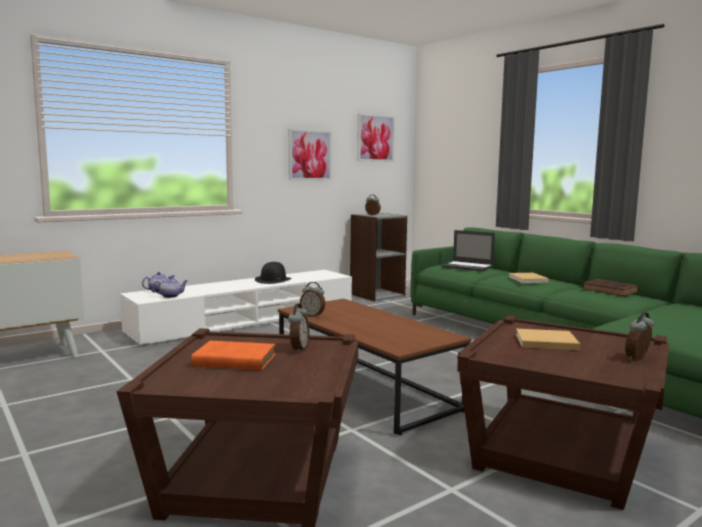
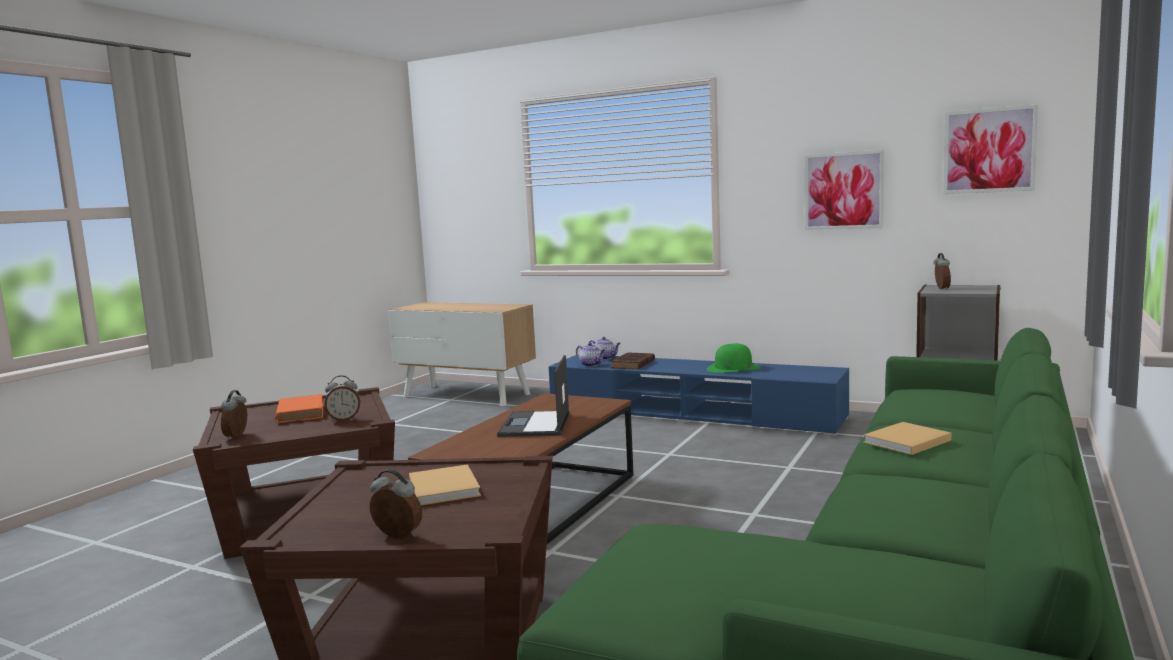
camera: 65 degrees right, 0 degrees up
(246, 321) = (693, 414): white tv stand -> blue tv stand
(273, 280) = (733, 368): black hat -> green hat
(313, 315) = (529, 406): alarm clock -> alarm clock (237, 436)
(468, 267) = (938, 401): laptop -> laptop (535, 425)
(611, 291) = (927, 499): brown book -> brown book (632, 364)

